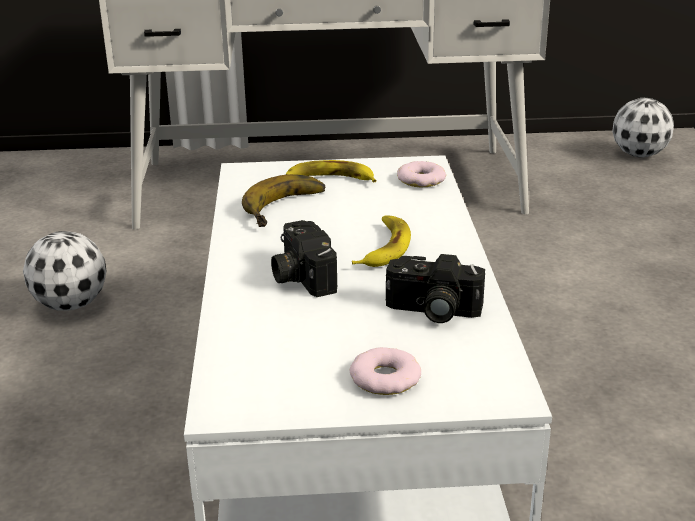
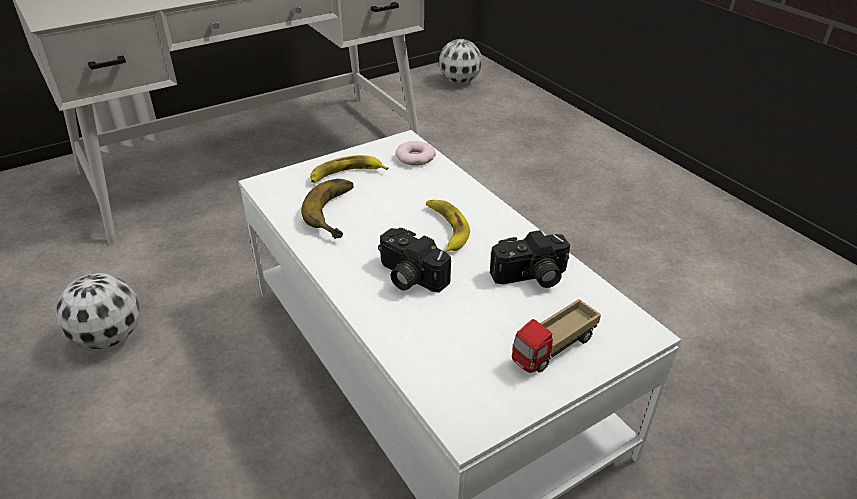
camera: 30 degrees left, 10 degrees up
(385, 378) = (554, 349): donut -> toy truck

